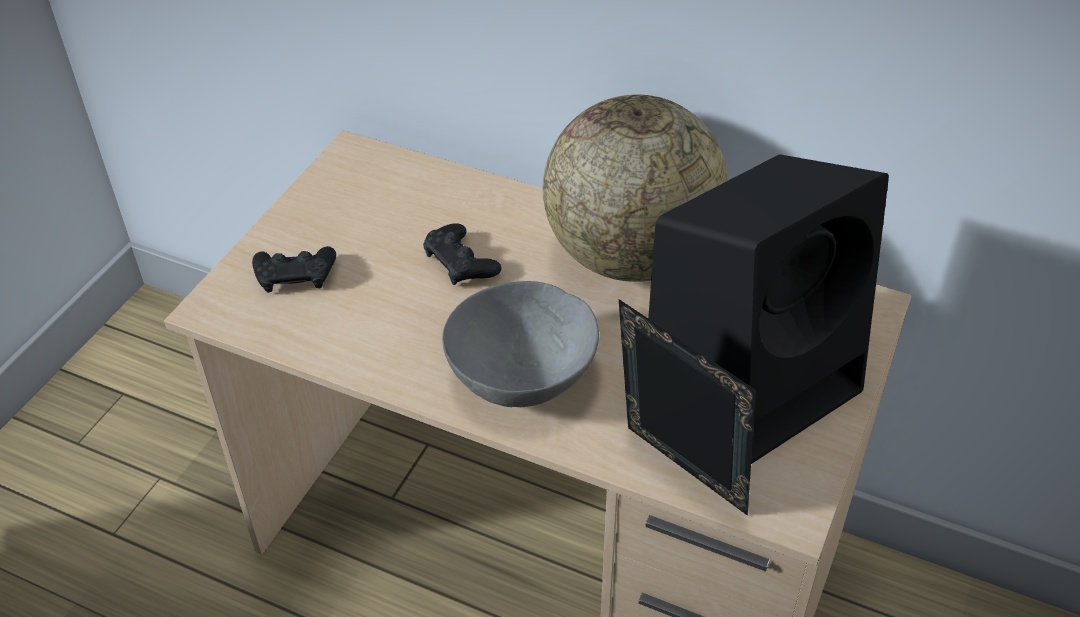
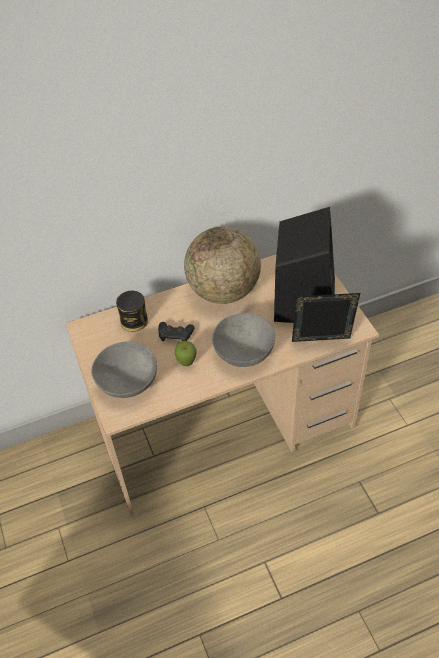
camera: 45 degrees left, 5 degrees up
(295, 275) = (128, 382): black game controller -> grey bowl
(413, 318) = (187, 363): none -> apple
(432, 196) = (134, 321): none -> can

